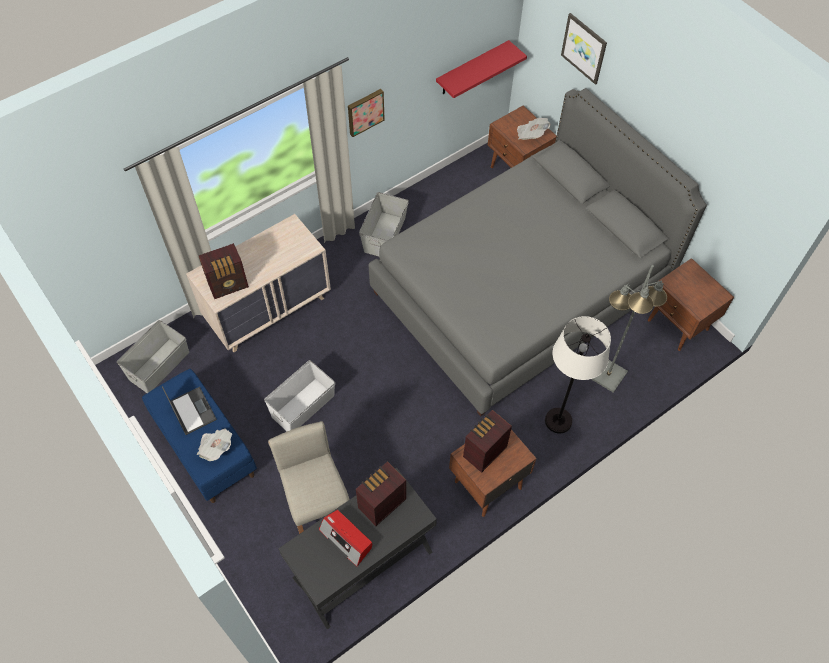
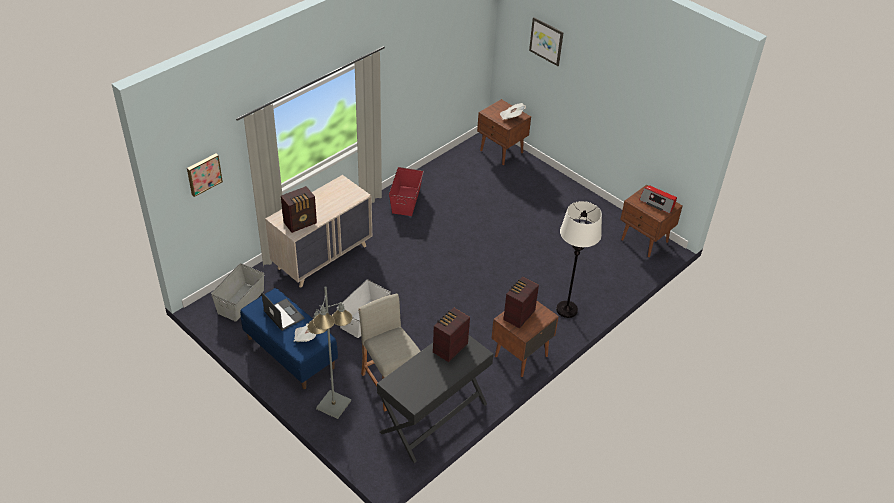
camera: 10 degrees left, 15 degrees down
(346, 539) = (428, 372): radio -> radio (657, 203)
(365, 111) = (391, 95): picture -> picture (203, 174)
(385, 235) = (406, 200): grey storage box -> red storage box
(472, 68) = (463, 68): red shelf -> none
(519, 290) = (519, 228): grey bed -> none
(607, 375) = (598, 277): grey floor lamp -> grey floor lamp (333, 405)

